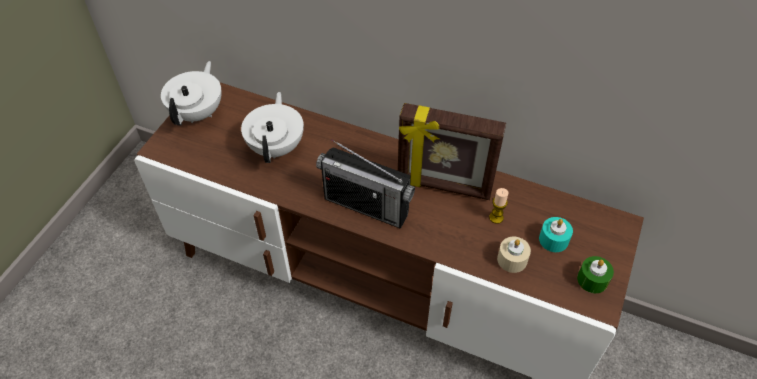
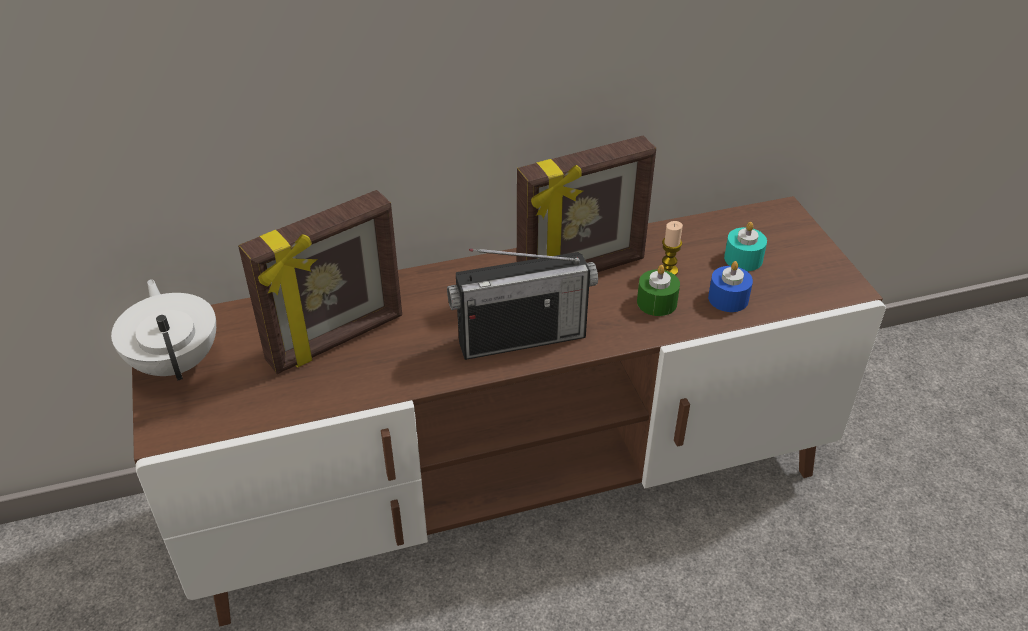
camera: 40 degrees left, 10 degrees down
(277, 147) = (337, 340): white teapot -> picture frame
(512, 259) = (728, 298): beige candle -> blue candle
(592, 279) = (816, 272): green candle -> green candle (656, 302)

